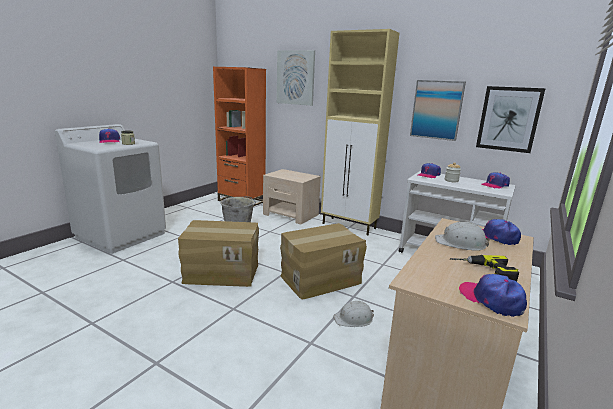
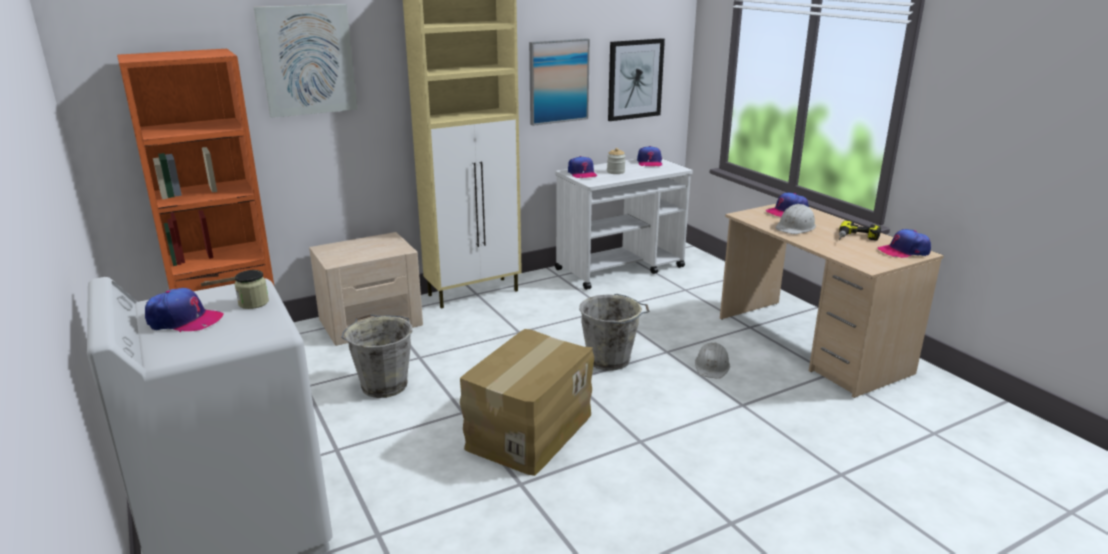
camera: 60 degrees left, 5 degrees up
(320, 279) = (610, 360): cardboard box -> grey bucket

